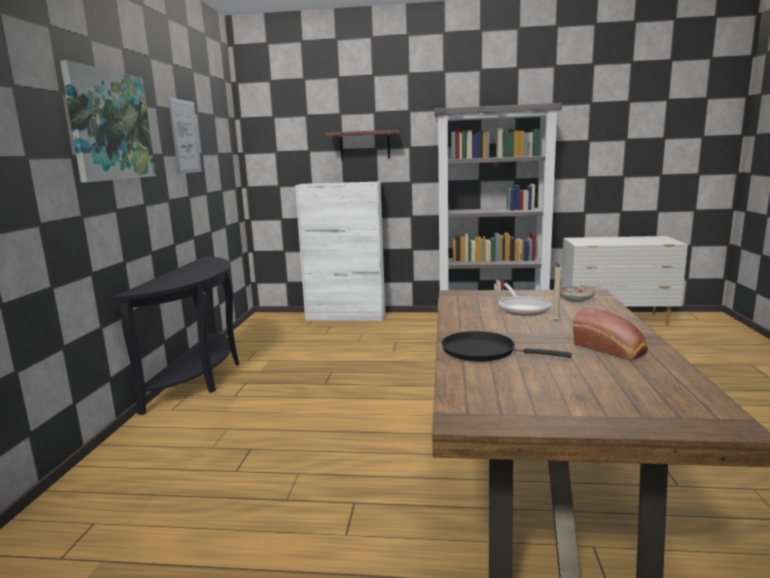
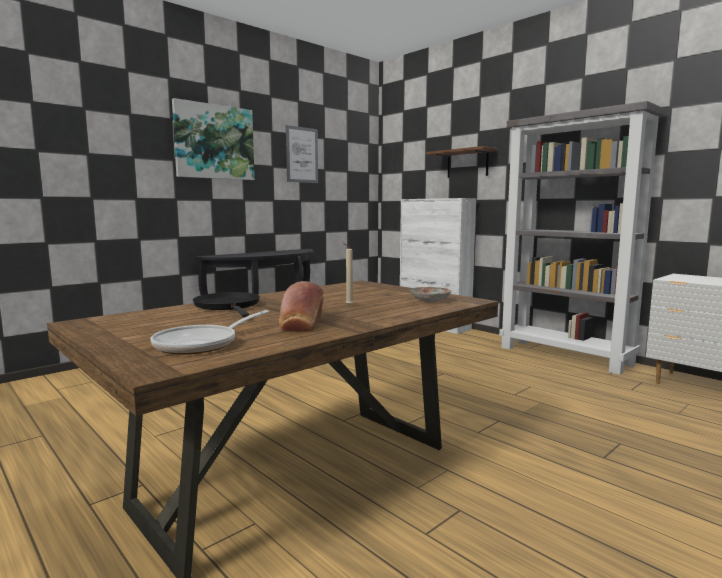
camera: 40 degrees right, 5 degrees down
(522, 308) = (364, 296): frying pan -> frying pan (202, 344)

